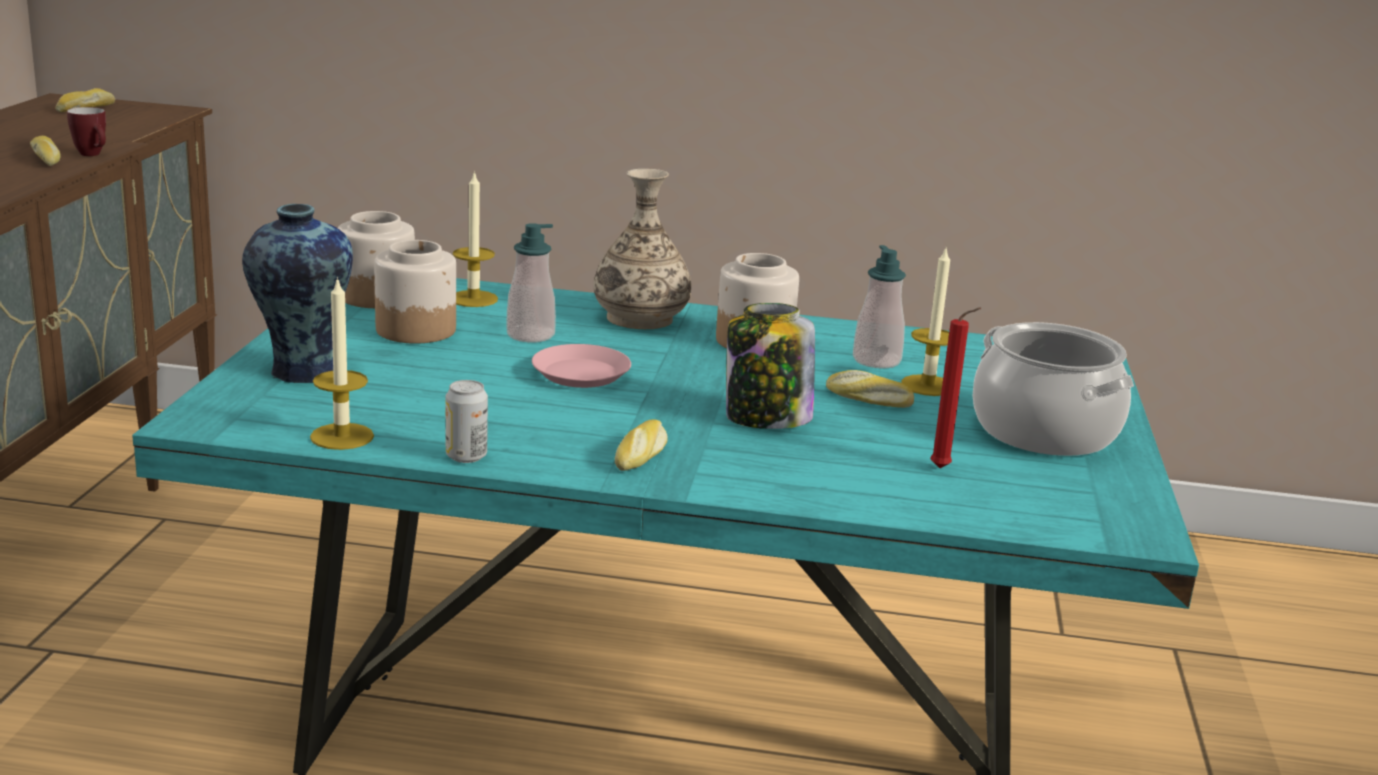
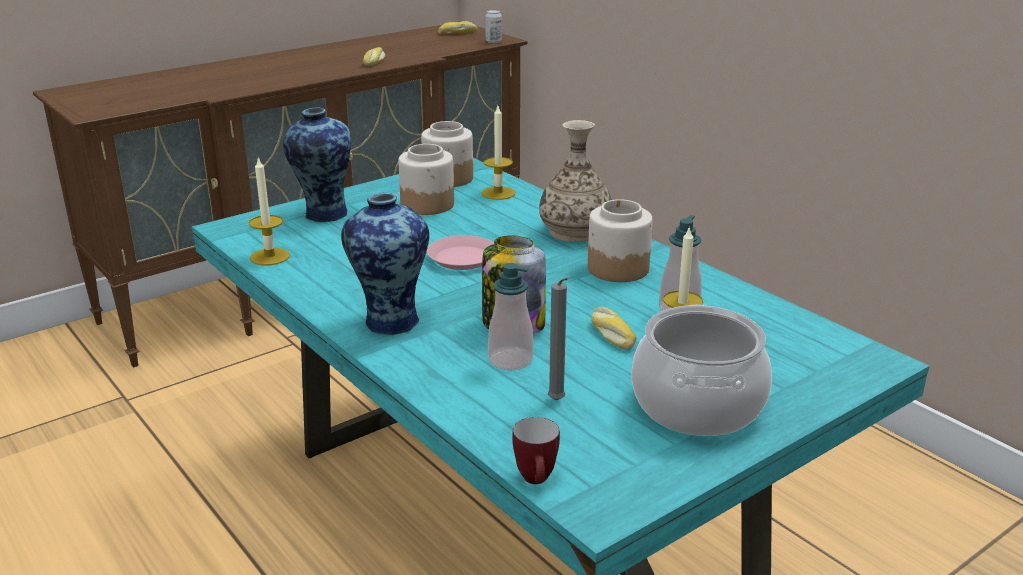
camera: 45 degrees right, 5 degrees up
(93, 155) = (402, 62): mug -> mug (537, 481)
(466, 456) = (302, 288): can -> can (493, 41)
(530, 335) = (483, 225): soap dispenser -> soap dispenser (510, 360)
(642, 455) = (390, 321): bread -> vase
(943, 469) = (557, 402): red candle -> grey candle

